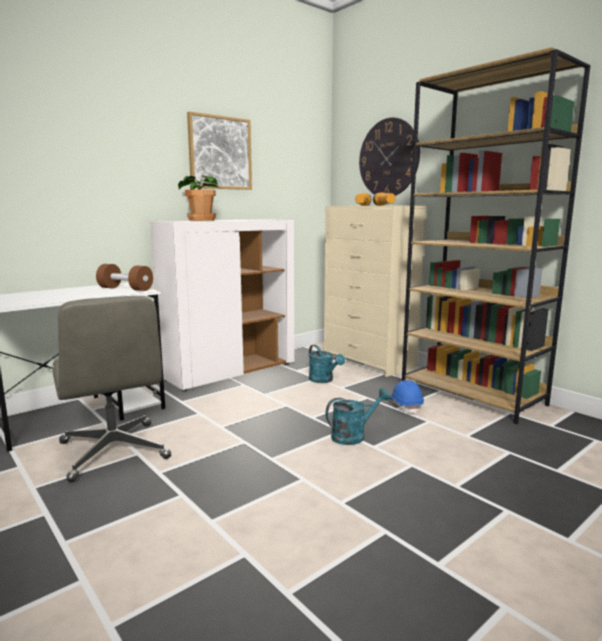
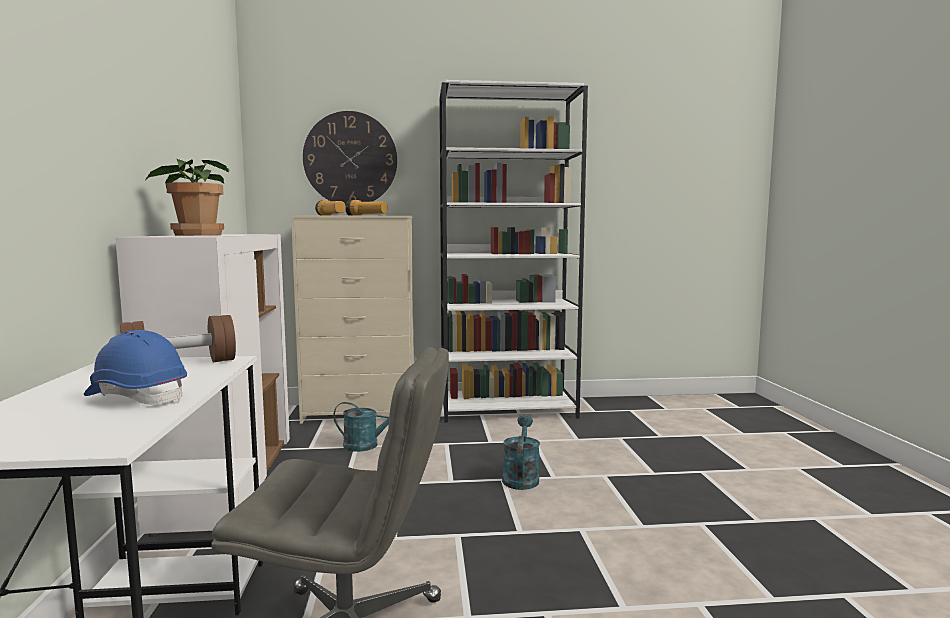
camera: 55 degrees left, 5 degrees down
(220, 153) = (169, 125): picture -> none
(406, 406) = (491, 437): blue hard hat -> blue hard hat (138, 397)
(472, 395) = (508, 409): brown bookcase -> white bookcase

